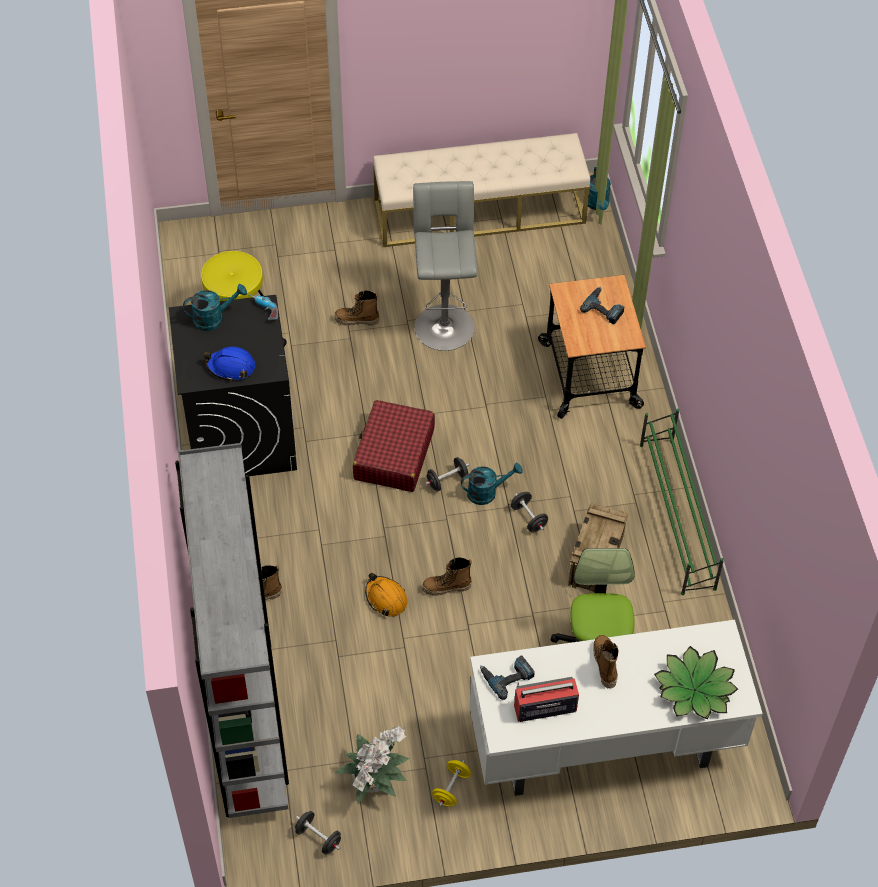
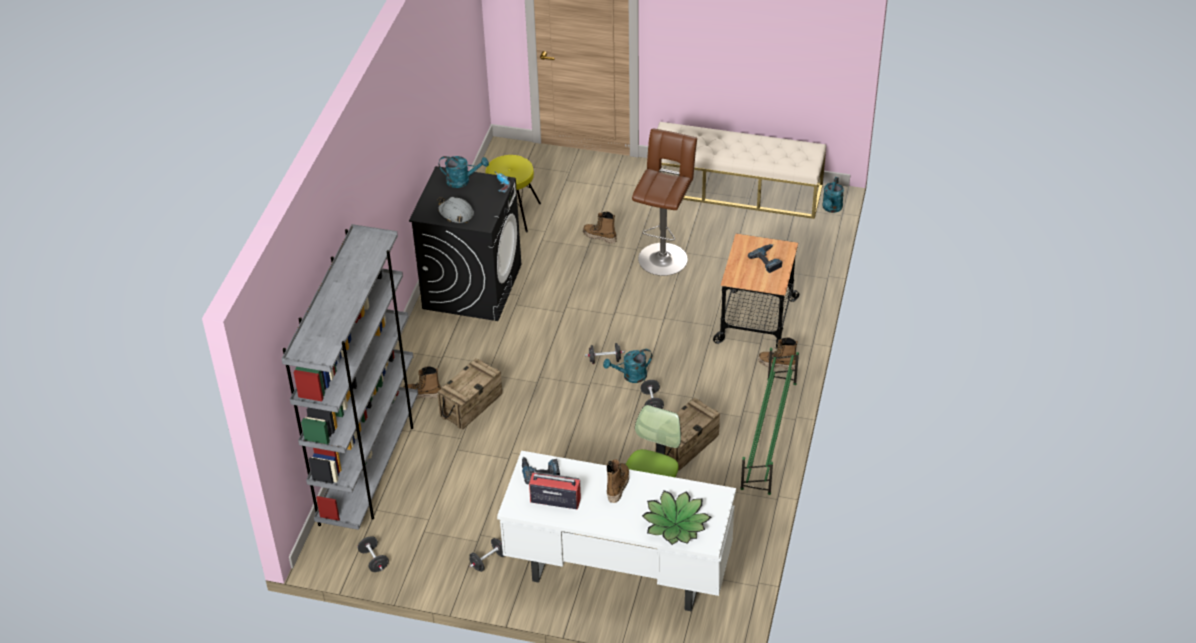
camera: 25 degrees right, 10 degrees down
(231, 367) = (456, 214): blue hard hat -> grey hard hat
(323, 592) = (471, 405): none -> crate
(375, 781) = (436, 537): potted plant -> none
(386, 598) = (514, 423): orange hard hat -> none
(393, 454) = (575, 331): red suitcase -> none
(444, 323) = (663, 256): grey stool -> brown stool
(446, 588) = (562, 429): boot -> boot (777, 364)
(451, 788) = (488, 561): yellow dumbbell -> black dumbbell
(487, 492) = (630, 376): turquoise watering can -> turquoise watering can turned 150 degrees clockwise

